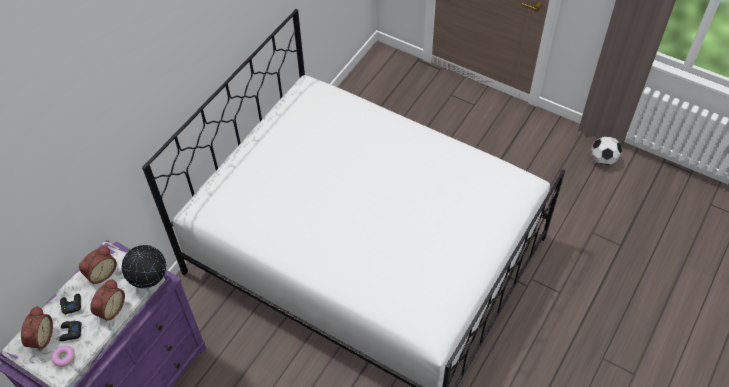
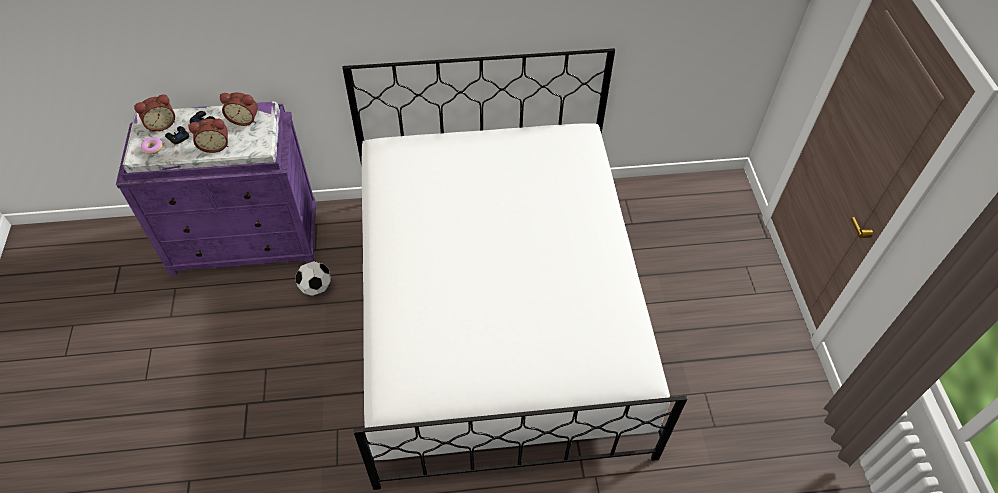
camera: 50 degrees right, 0 degrees up
(150, 280) = (259, 151): globe -> none
(603, 159) = (815, 458): football -> football (316, 287)

